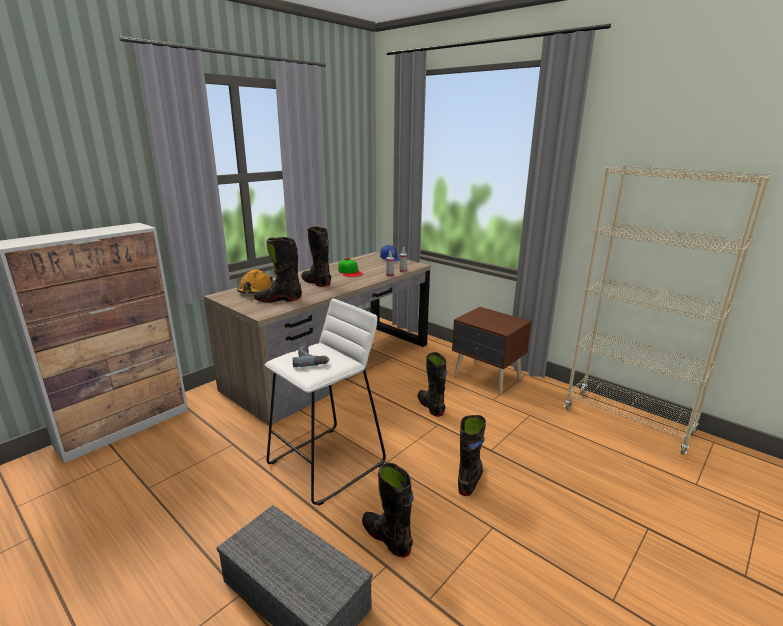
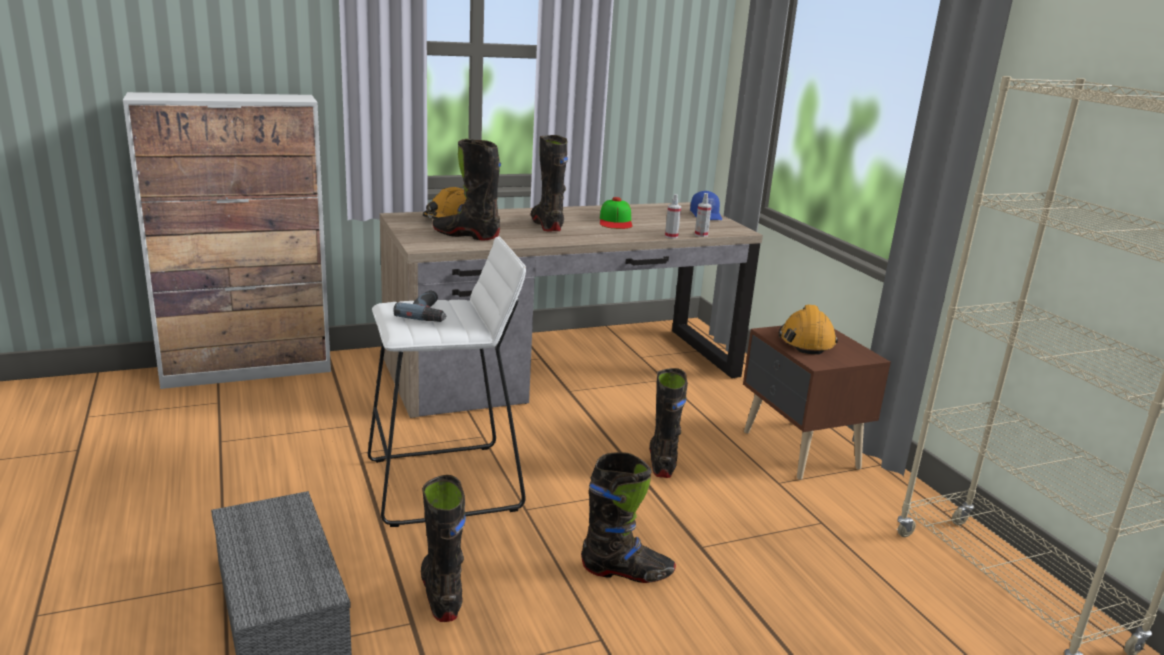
camera: 25 degrees right, 0 degrees up
(470, 480) = (627, 572): black boot -> black boot turned 45 degrees clockwise
(485, 319) = (806, 341): none -> orange hard hat

